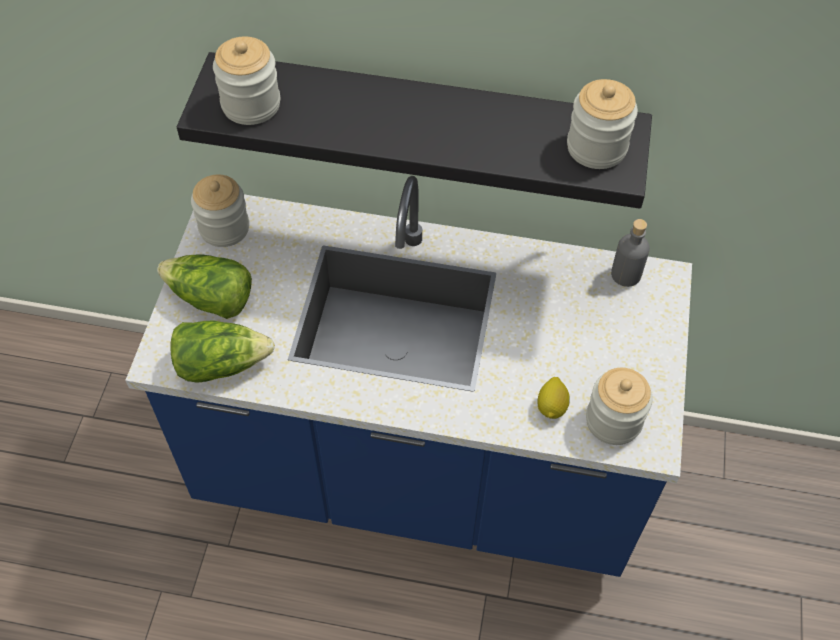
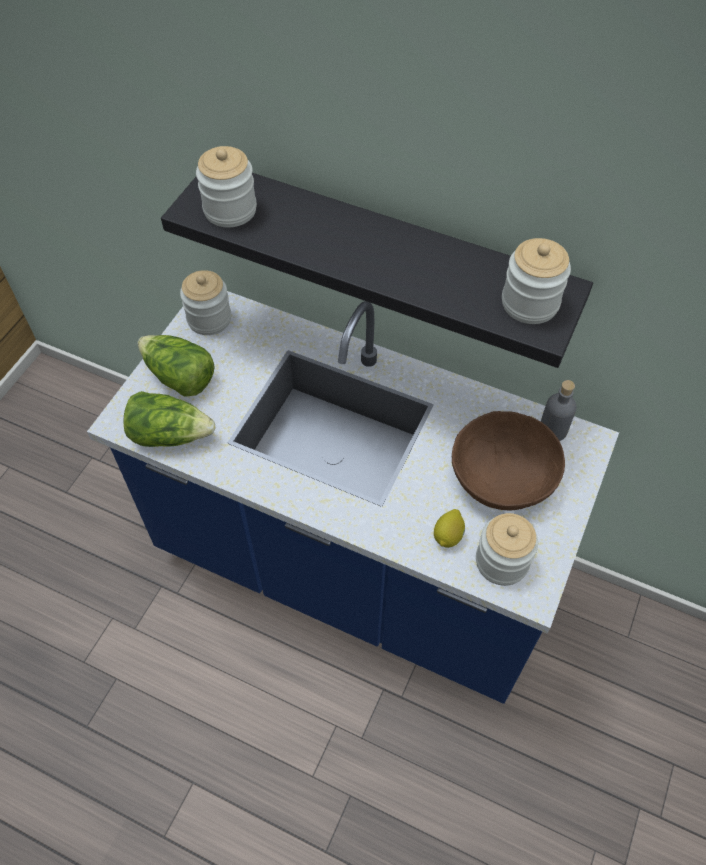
camera: 15 degrees right, 0 degrees up
(590, 333) = (503, 477): none -> brown bowl

